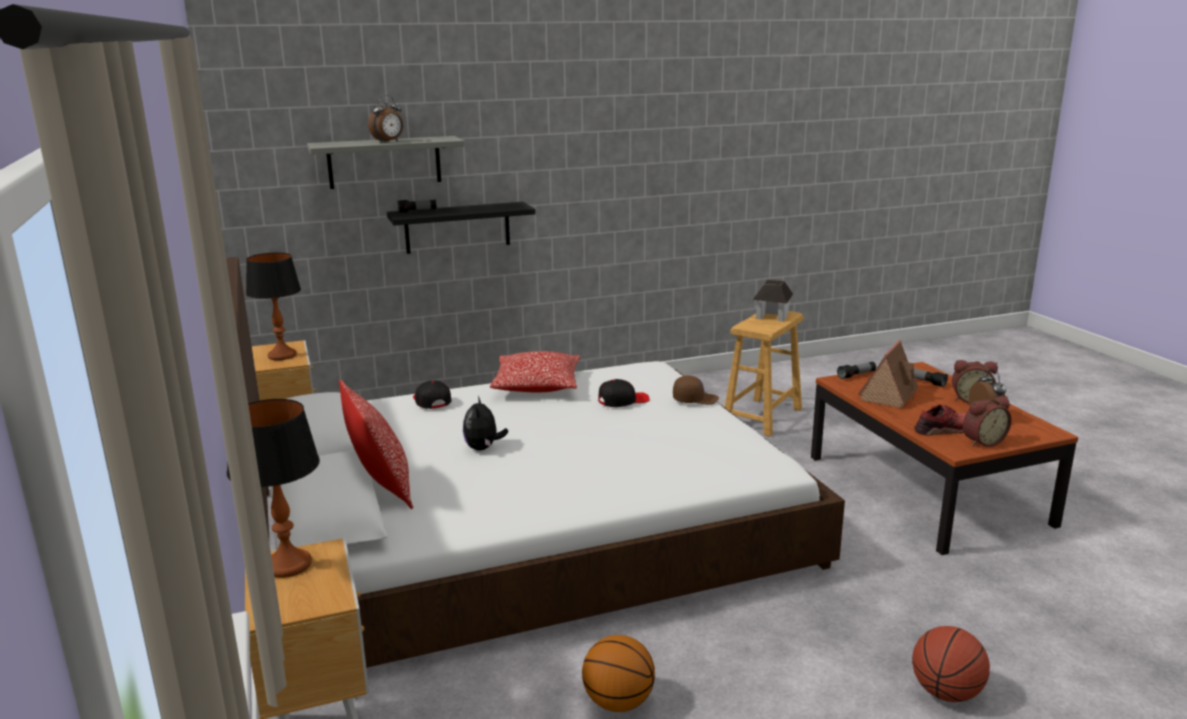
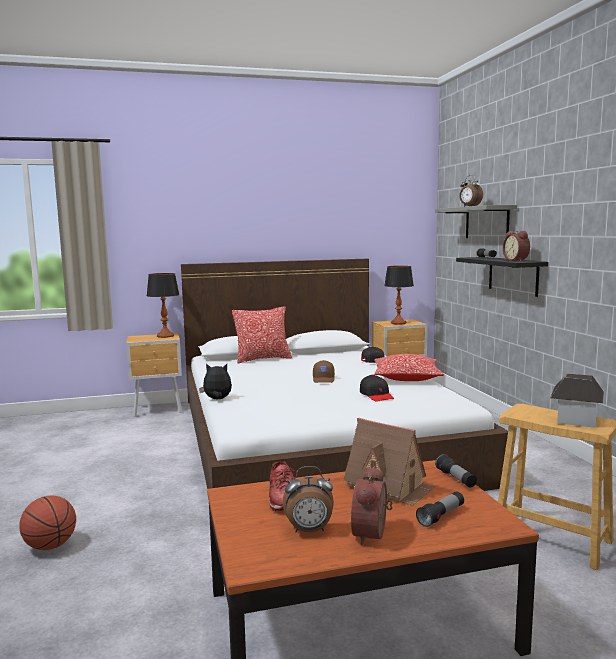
camera: 95 degrees right, 10 degrees down
(483, 448) = (303, 370): plush toy -> plush toy (217, 399)
(618, 702) = (134, 455): basketball -> none
(695, 399) = (379, 413): brown cap -> brown cap (324, 379)
(981, 441) = (243, 511): alarm clock -> alarm clock (517, 260)

